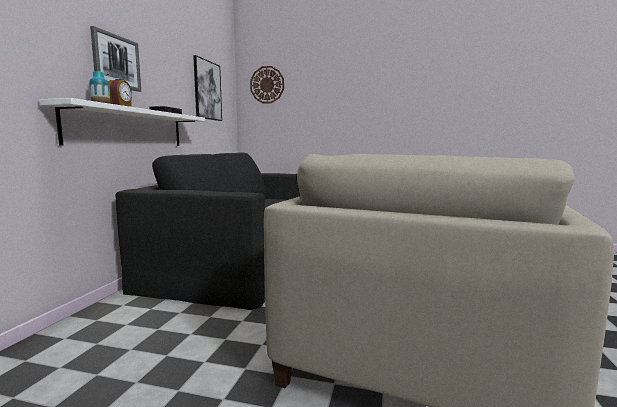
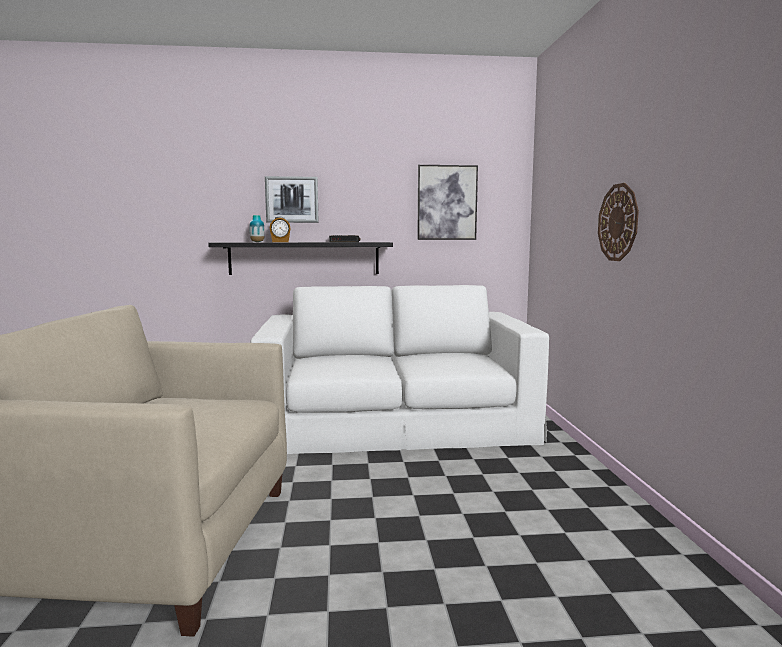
camera: 70 degrees right, 0 degrees up
(130, 128) = (304, 258): white shelf -> black shelf
(243, 259) = (395, 422): black sofa -> white sofa
(267, 85) = (549, 179): wall clock -> wall clock (618, 222)

